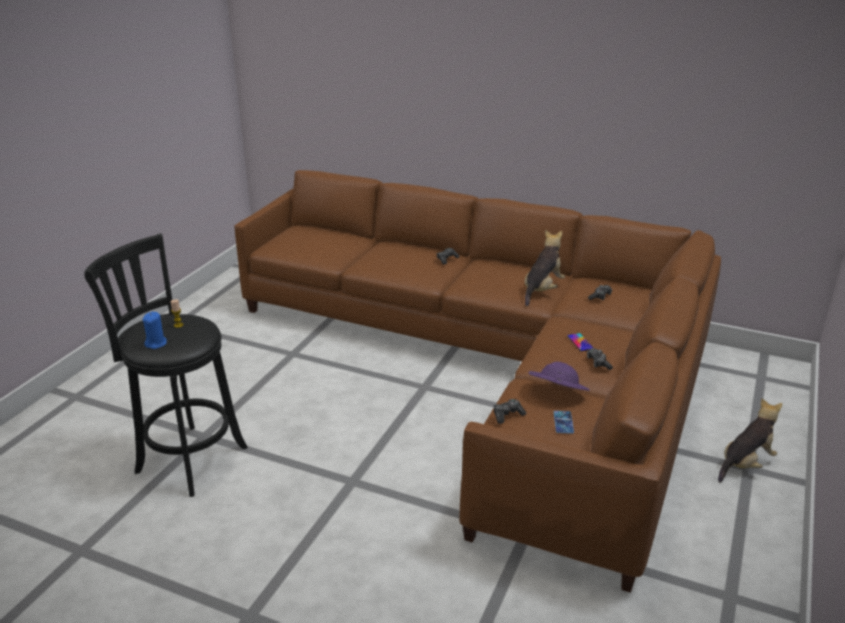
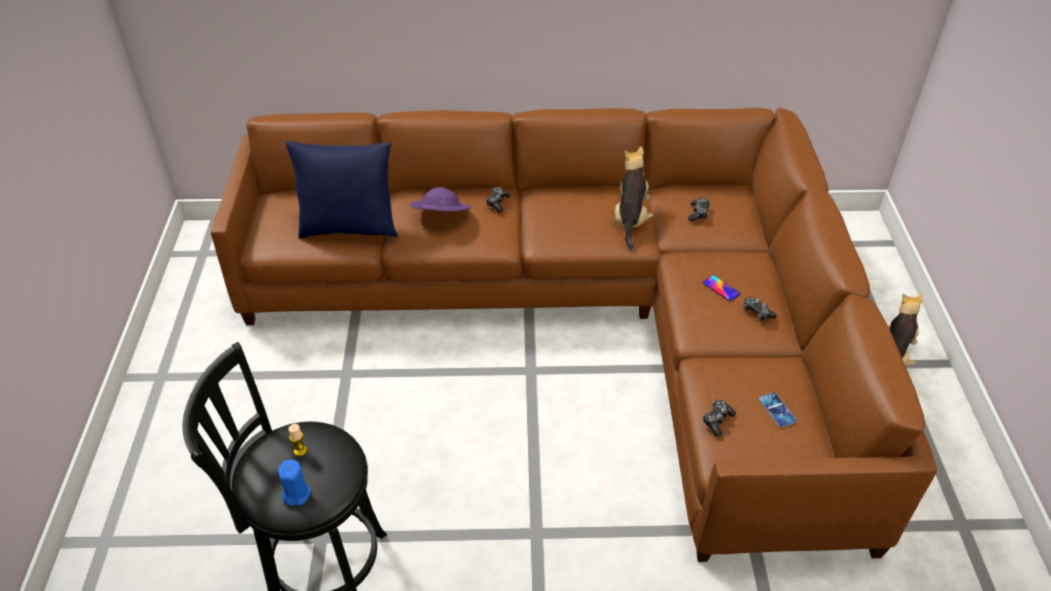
camera: 25 degrees left, 15 degrees up
(332, 251) = (349, 228): none -> blue pillow
(556, 393) = (741, 369): purple hat -> purple hat (440, 217)

